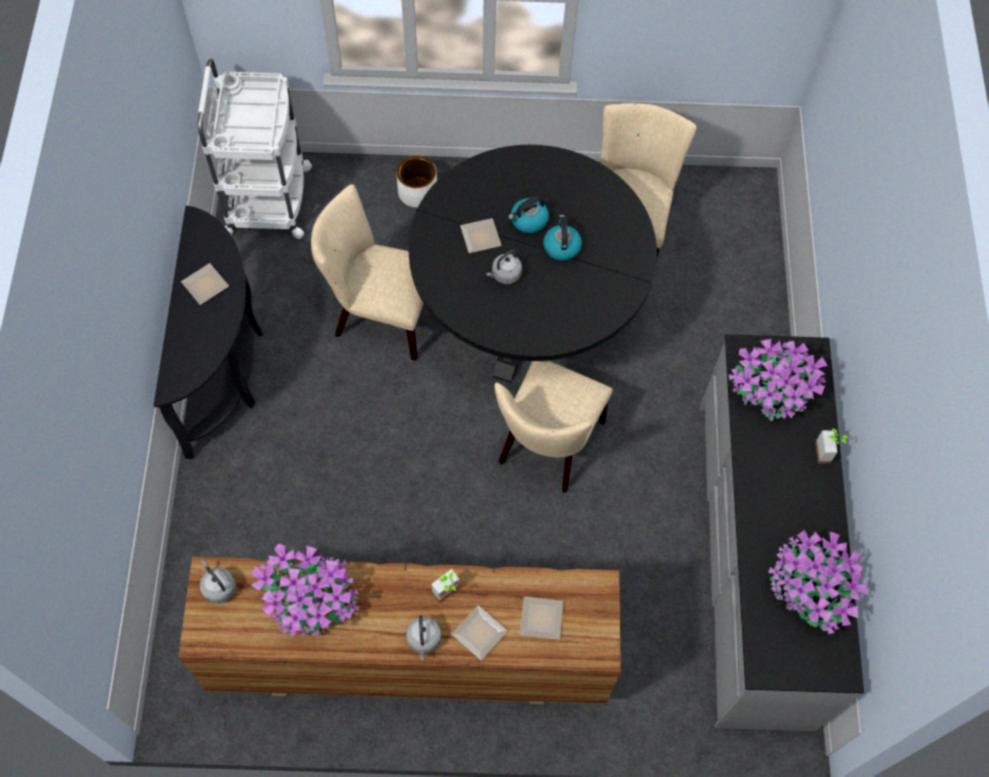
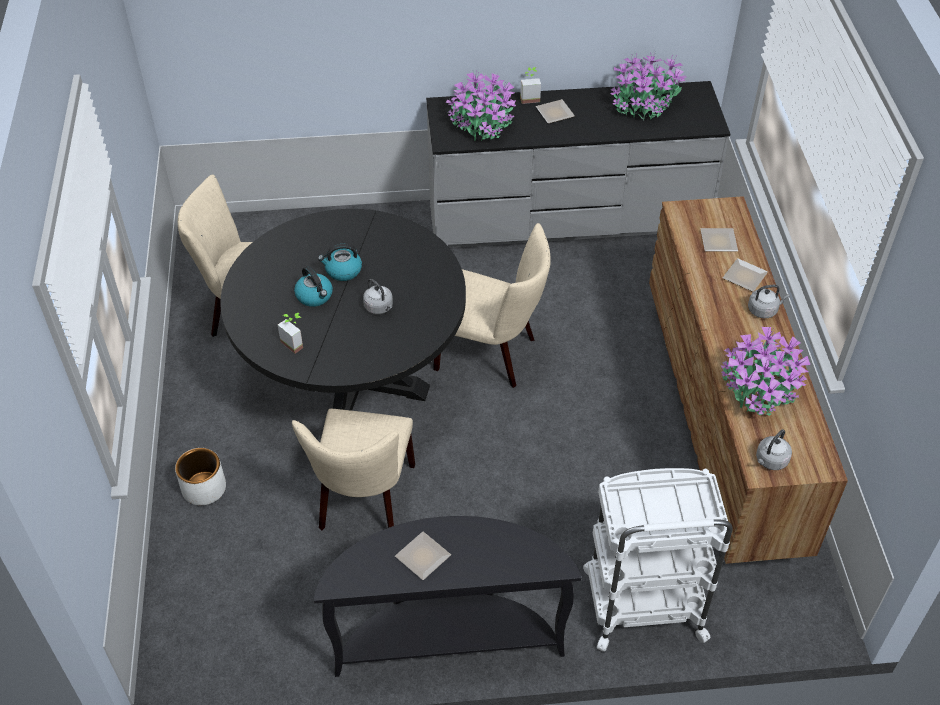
camera: 95 degrees left, 15 degrees down
(268, 201) = (215, 636): white cart -> white cart (644, 603)
(449, 594) = (718, 299): potted plant -> potted plant (295, 342)
(481, 236) = (335, 329): plate -> plate (553, 113)

